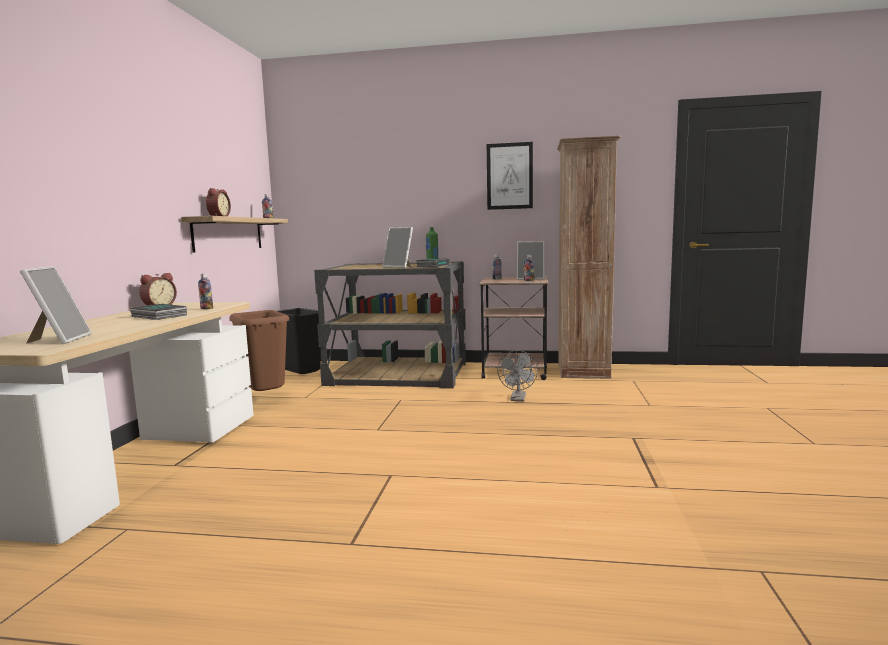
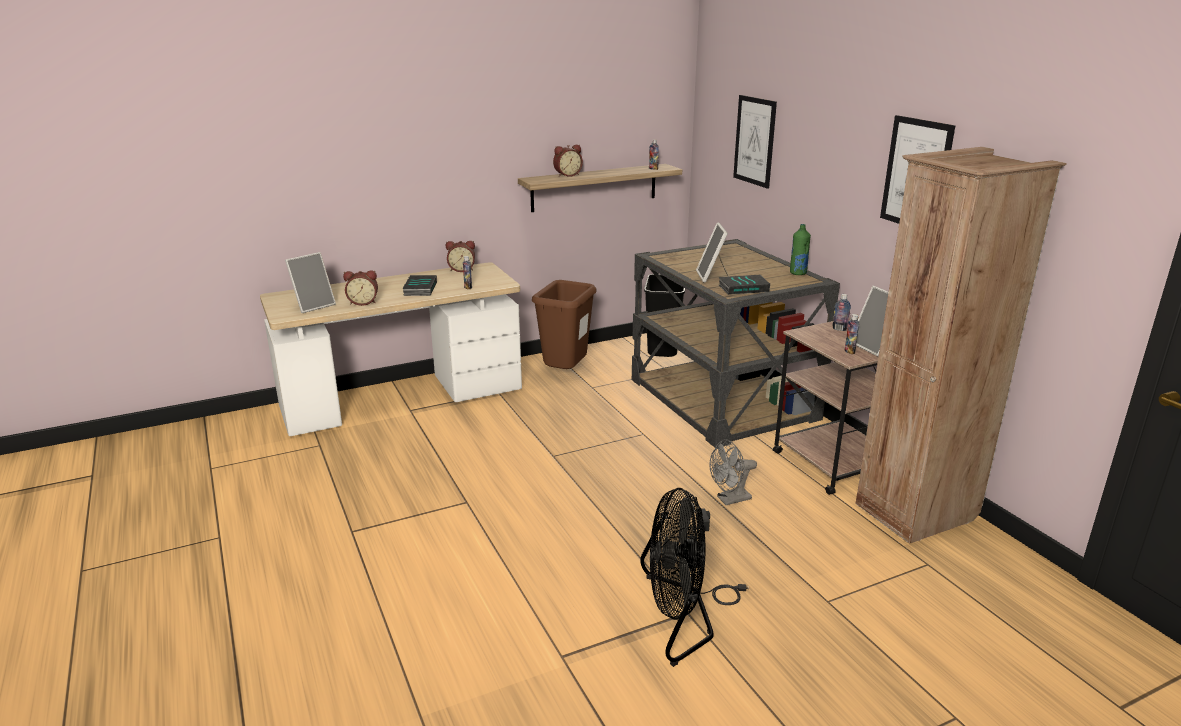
camera: 55 degrees right, 15 degrees up
(123, 328) = (363, 302): none -> alarm clock
(352, 188) = (754, 141): none -> picture
(632, 438) = (685, 613): none -> black fan

